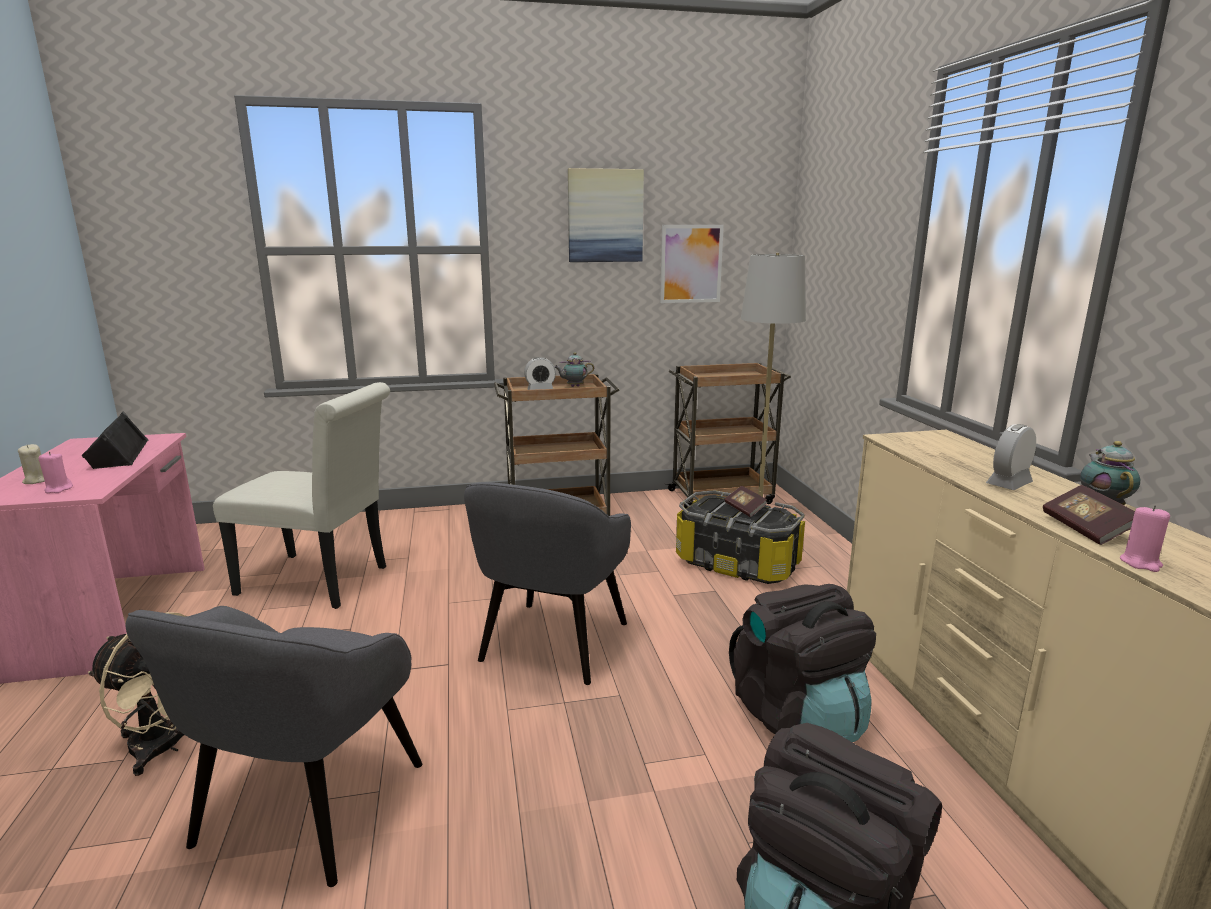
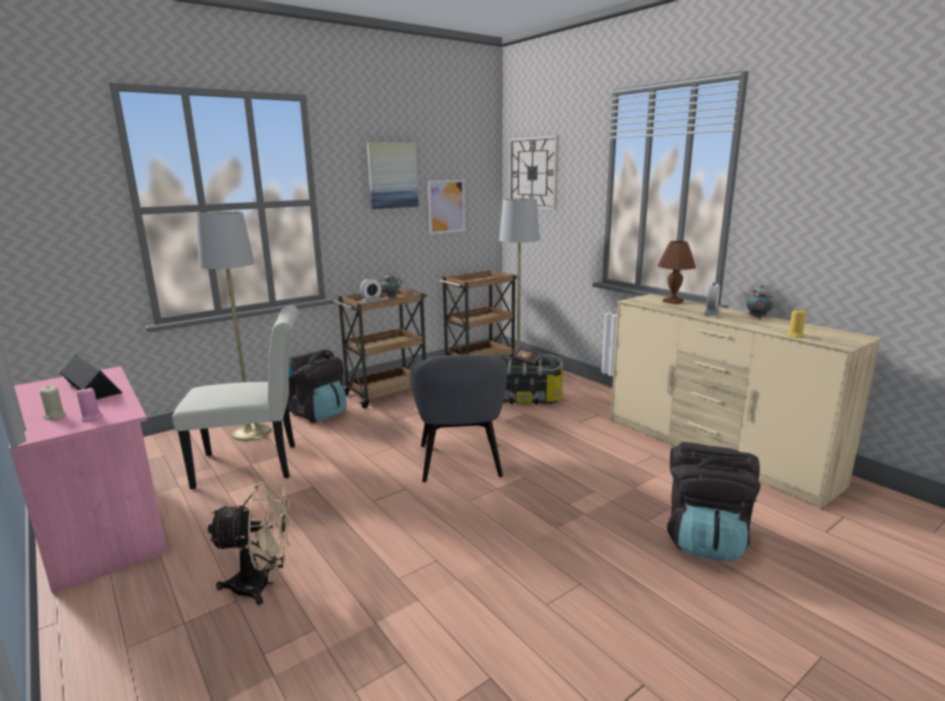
camera: 25 degrees left, 0 degrees up
(308, 807) = (402, 581): grey armchair -> none
(360, 538) = (251, 432): none -> grey floor lamp
(798, 717) = (622, 463): black backpack -> black backpack (318, 413)
(827, 216) = (533, 173): none -> wall clock
(965, 450) = (673, 302): none -> brown table lamp
(1086, 529) = (762, 327): book -> none
(1140, 563) = (795, 336): pink candle -> yellow candle

